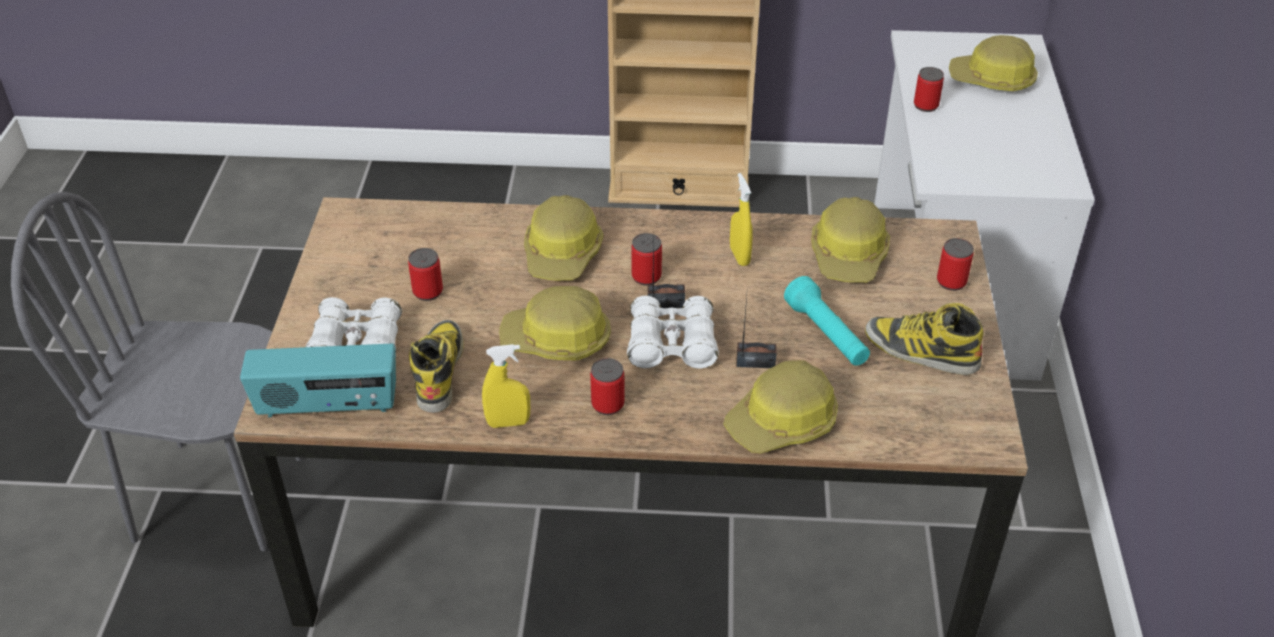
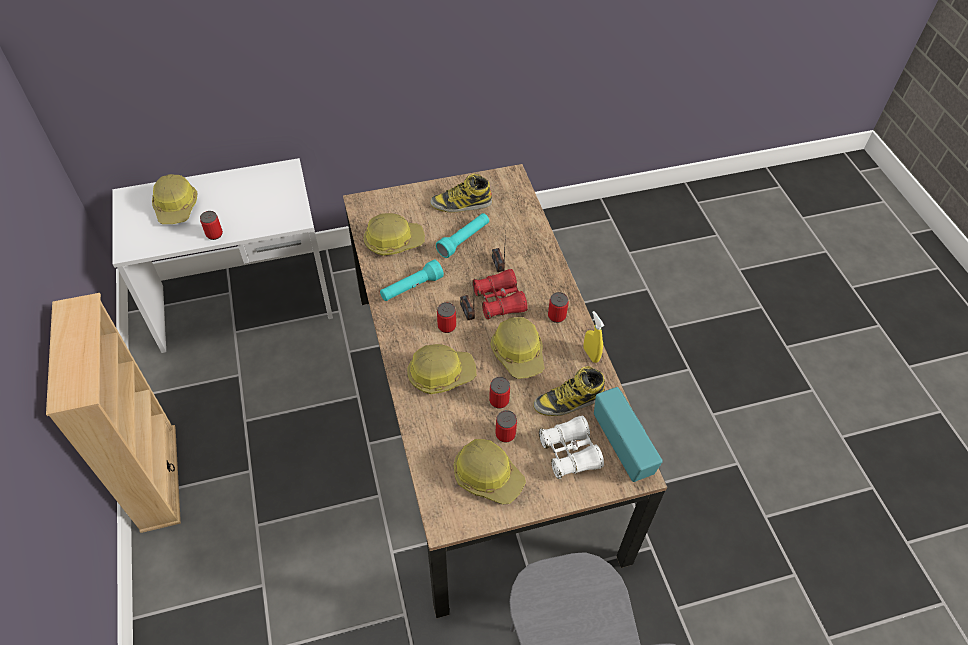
camera: 110 degrees left, 10 degrees up
(671, 344) = (499, 301): white binoculars -> red binoculars
(739, 256) = (411, 288): yellow spray bottle -> turquoise flashlight
(783, 422) = (535, 245): hard hat -> hard hat (488, 475)
(921, 351) = (461, 204): boot -> boot turned 75 degrees clockwise
(951, 282) = (401, 199): can -> can (499, 401)

